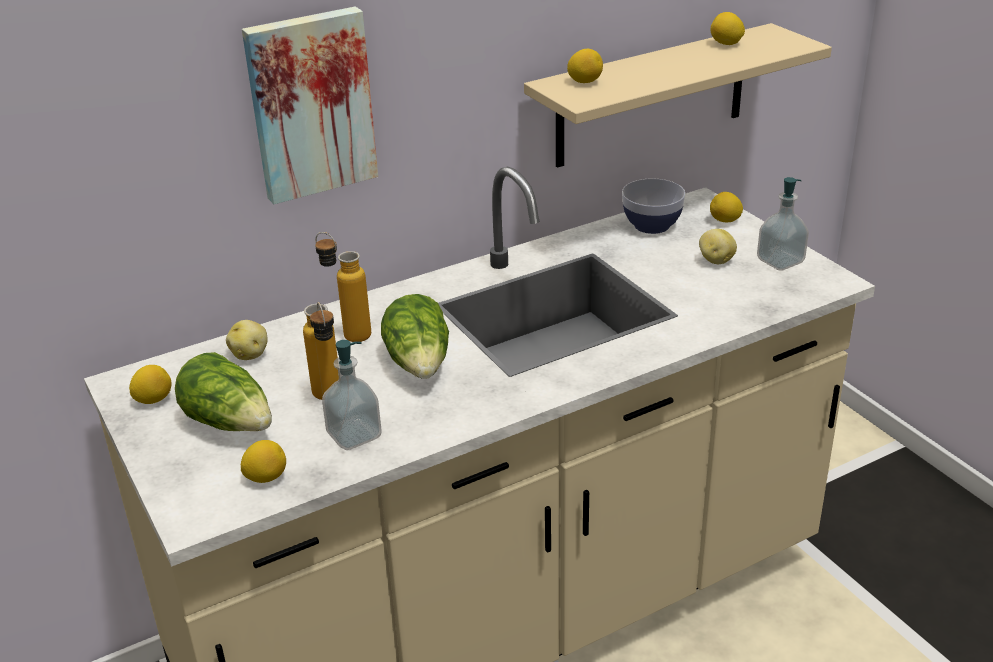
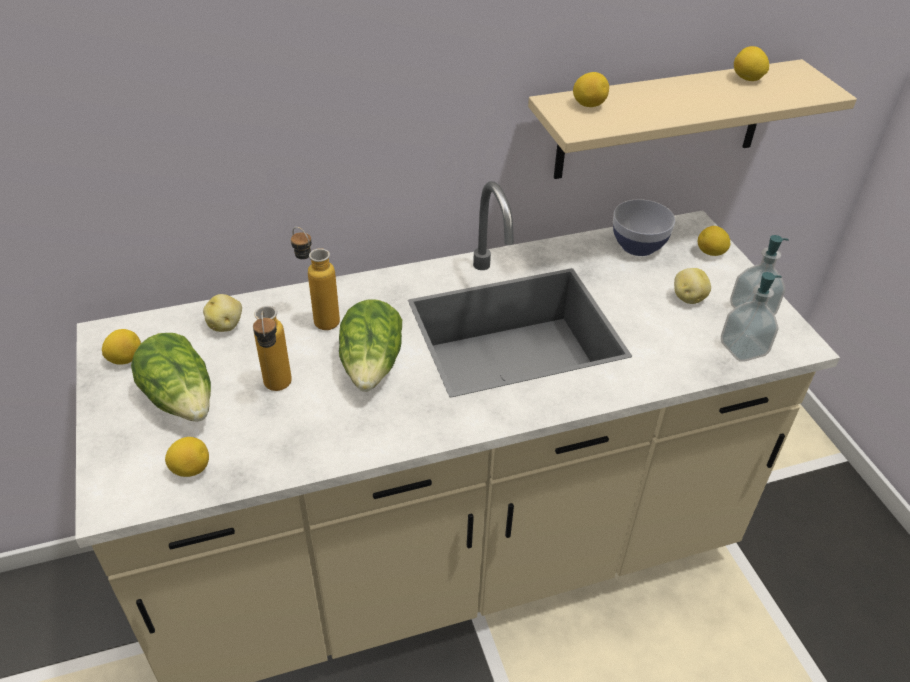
camera: 10 degrees right, 10 degrees up
(310, 104) = (303, 99): picture -> none
(354, 435) = (285, 437): soap dispenser -> soap dispenser (743, 348)

